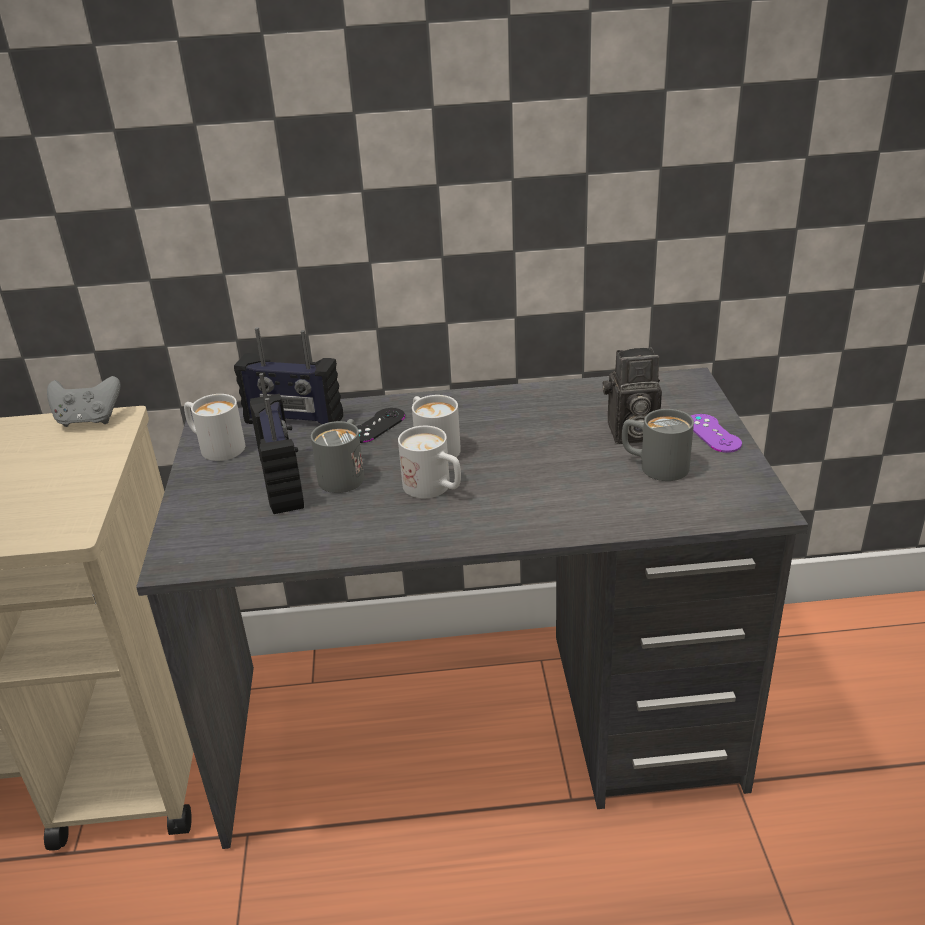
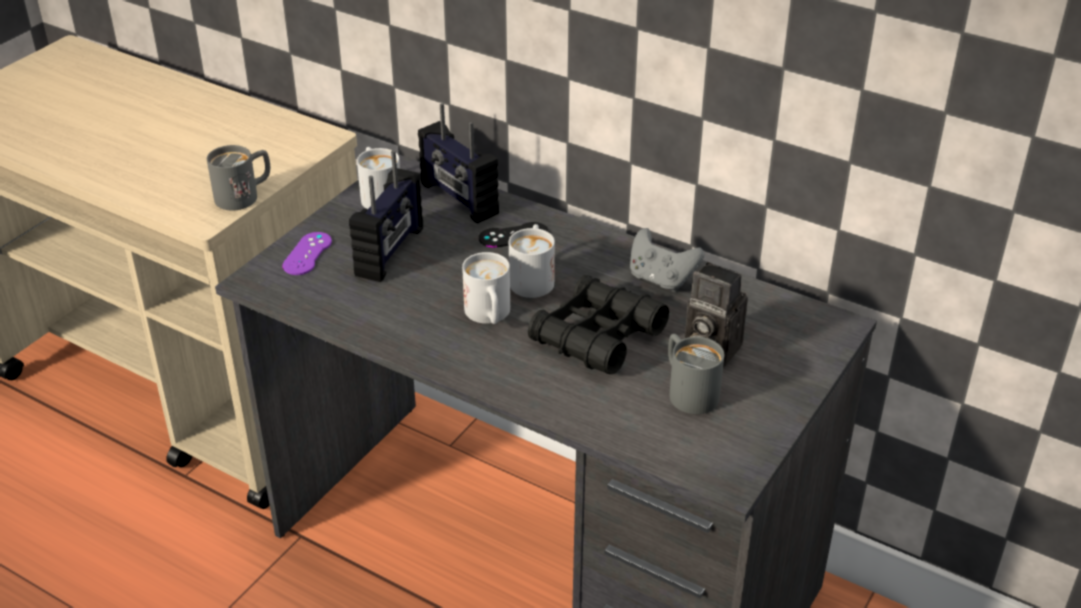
camera: 35 degrees right, 5 degrees up
(89, 420) = (306, 129): grey game controller -> grey game controller (661, 279)
(345, 474) = (441, 268): grey mug -> grey mug (245, 195)
(539, 463) = (597, 337): none -> black binoculars
(713, 433) = (783, 388): purple game controller -> purple game controller (307, 254)

